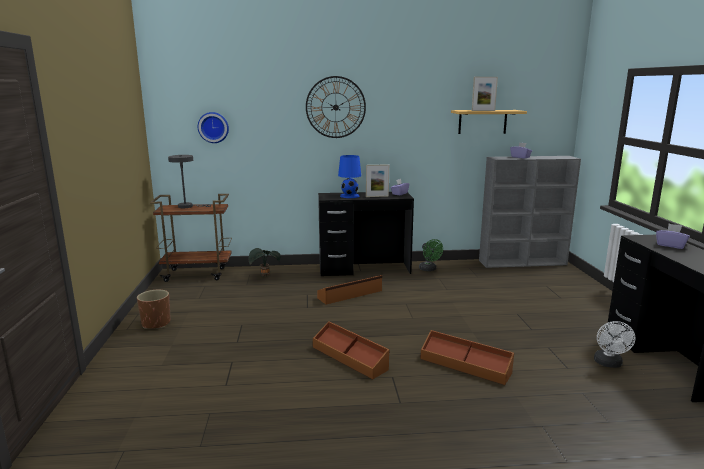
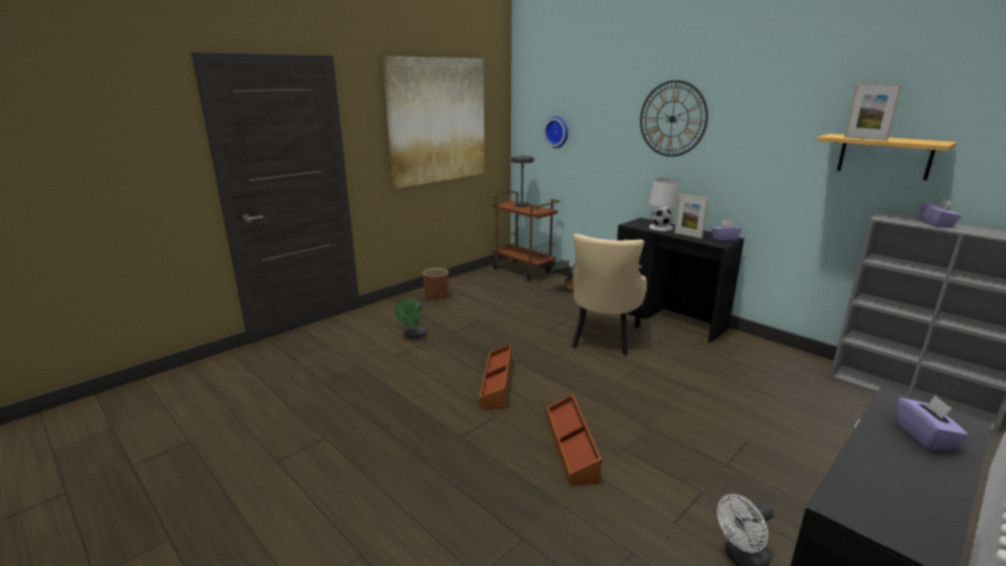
camera: 50 degrees right, 5 degrees up
(107, 122) = (437, 121): none -> picture
(349, 196) = (660, 227): blue table lamp -> white table lamp
(350, 294) = (604, 335): brown storage box -> beige chair
(429, 269) = (742, 347): green fan -> green fan (413, 336)

